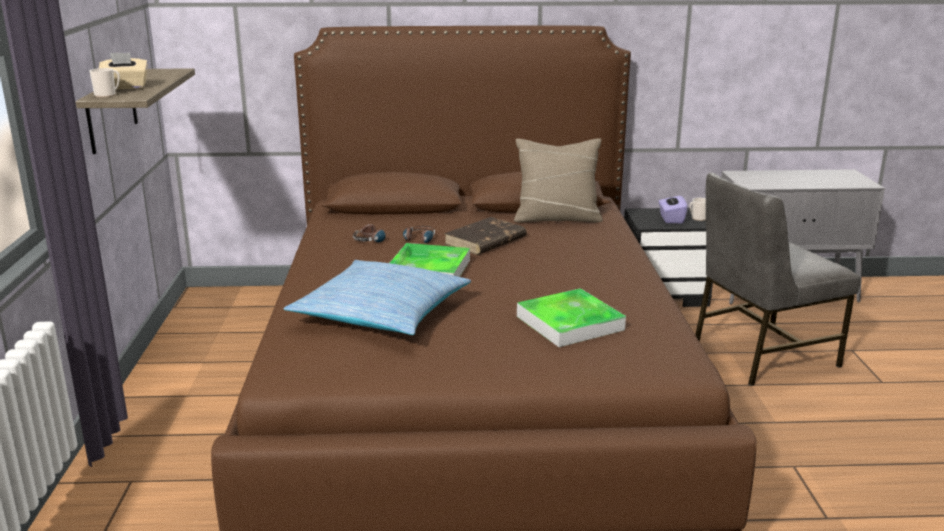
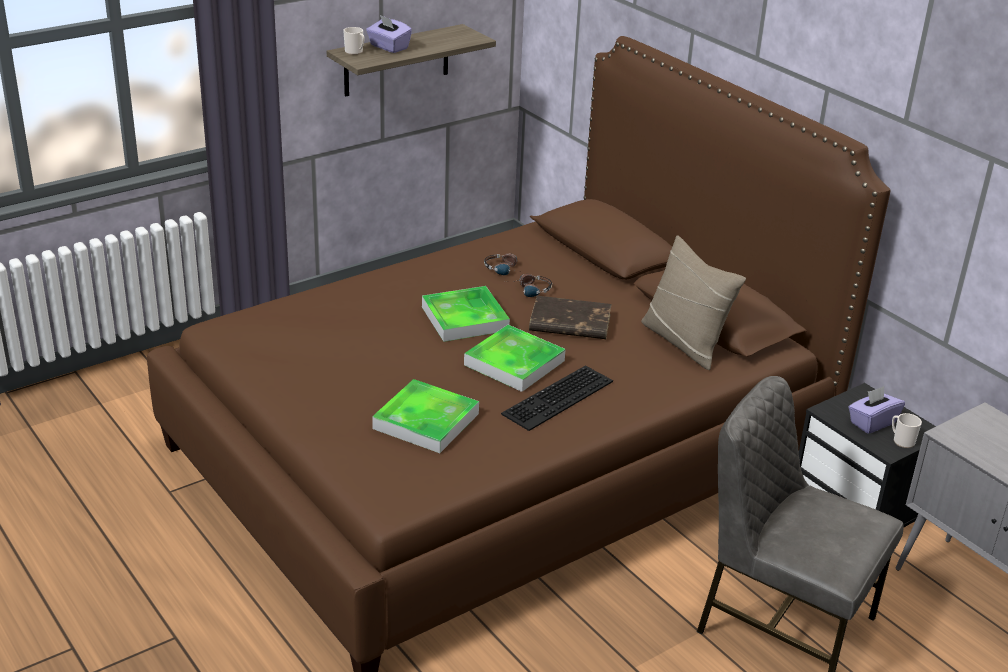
camera: 55 degrees right, 10 degrees up
(125, 87) = (388, 47): beige tissue box -> purple tissue box
(381, 313) = (353, 328): pillow -> none
(520, 271) = (514, 363): none -> tray
(589, 270) = (559, 399): none -> keyboard

